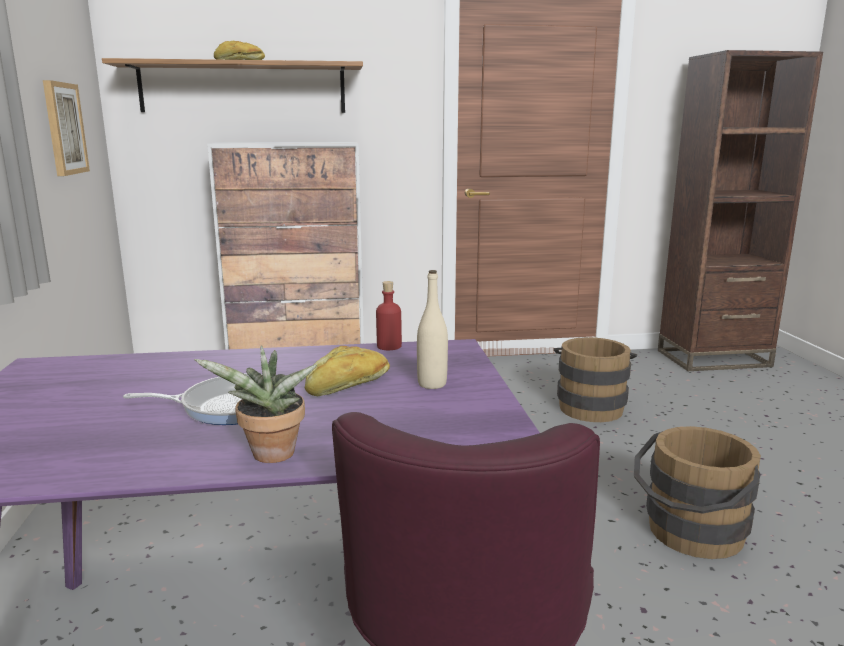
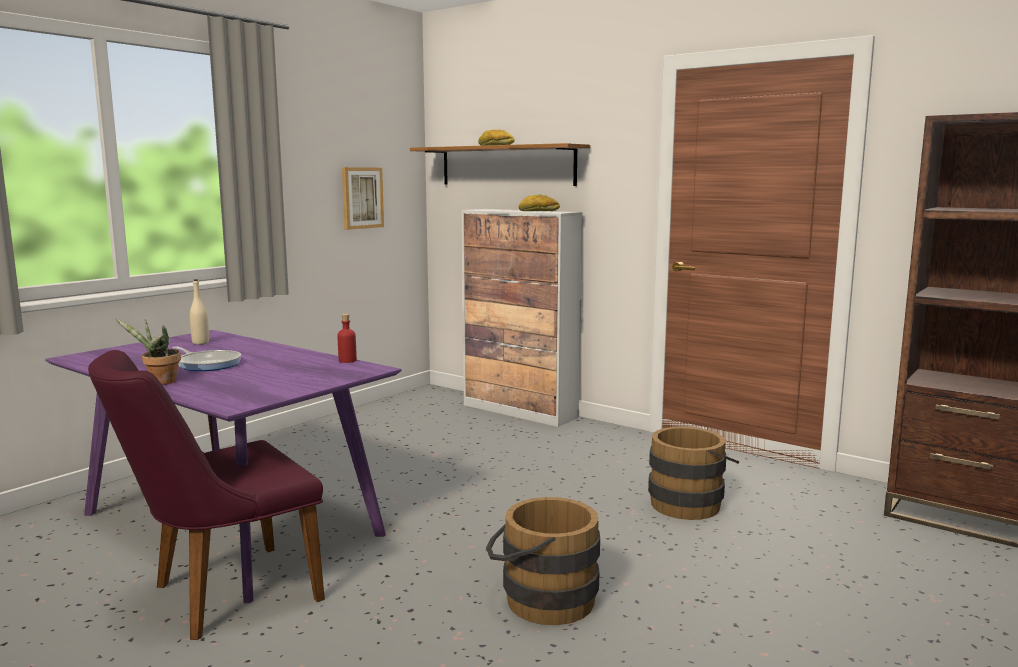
camera: 45 degrees right, 5 degrees down
(349, 386) = (268, 370): bread -> bread (539, 211)
(432, 384) = (298, 379): beige bottle -> beige bottle (200, 343)

